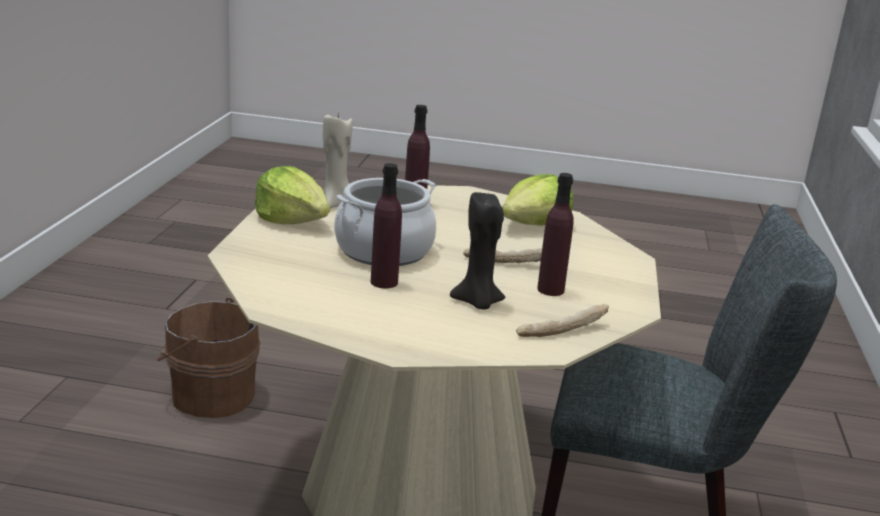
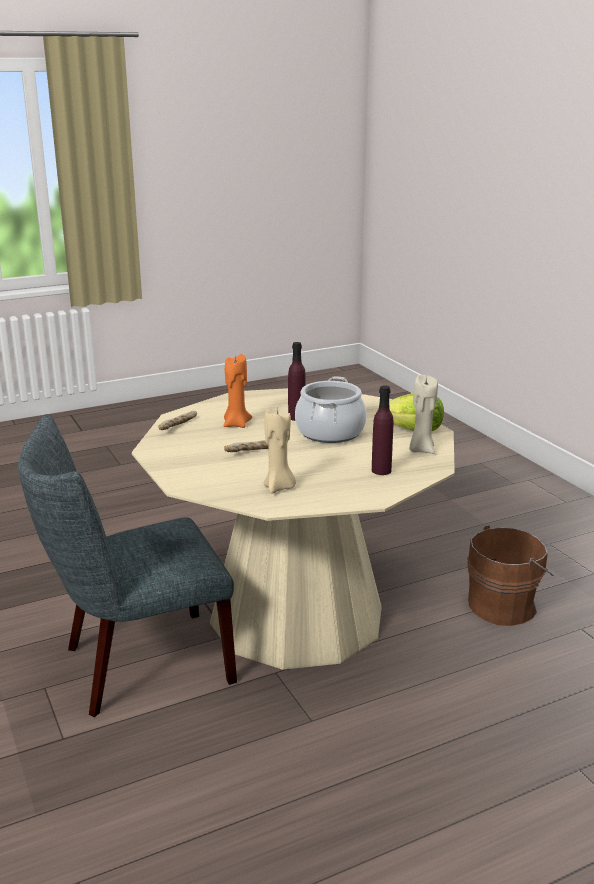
camera: 145 degrees right, 0 degrees up
(477, 303) = (236, 424): black candle -> orange candle
(535, 225) = (279, 488): lettuce -> beige candle
(550, 290) = (209, 444): purple bottle -> none

